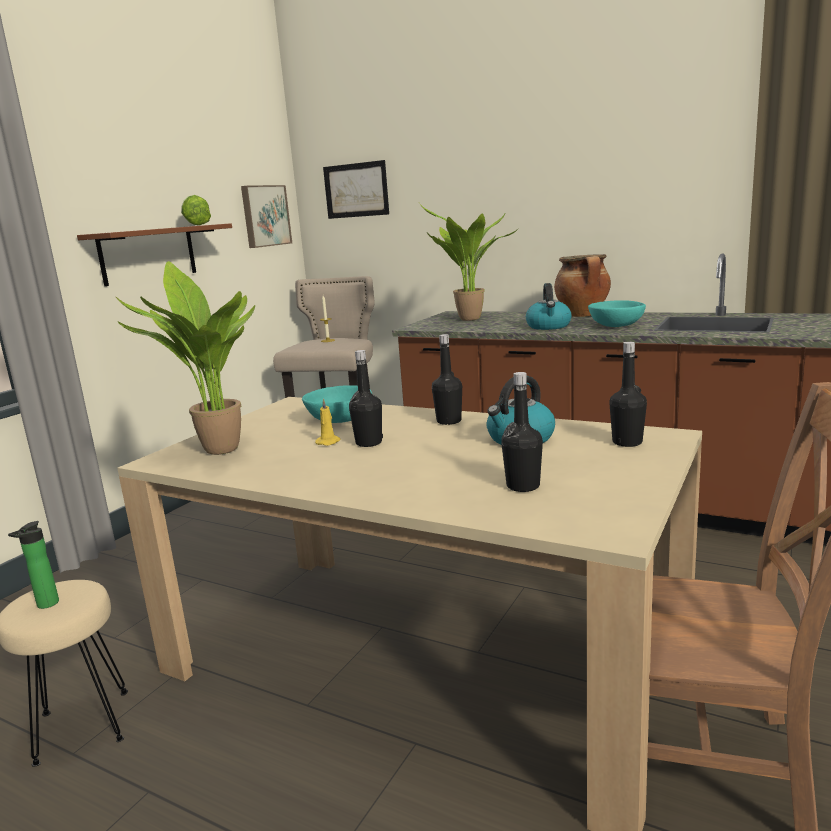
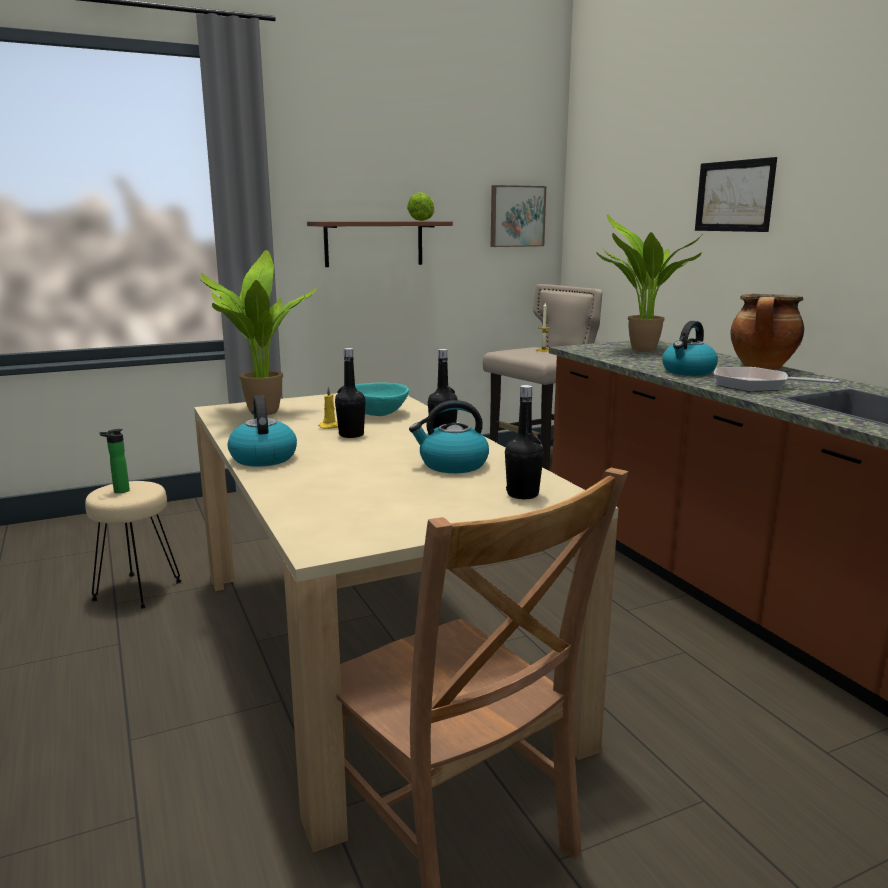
camera: 35 degrees right, 0 degrees up
(344, 487) = (263, 458): none -> kettle
(356, 190) = (609, 195): picture -> picture (734, 196)
(523, 486) = (358, 496): black bottle -> none
(617, 326) = (756, 385): turquoise bowl -> frying pan

